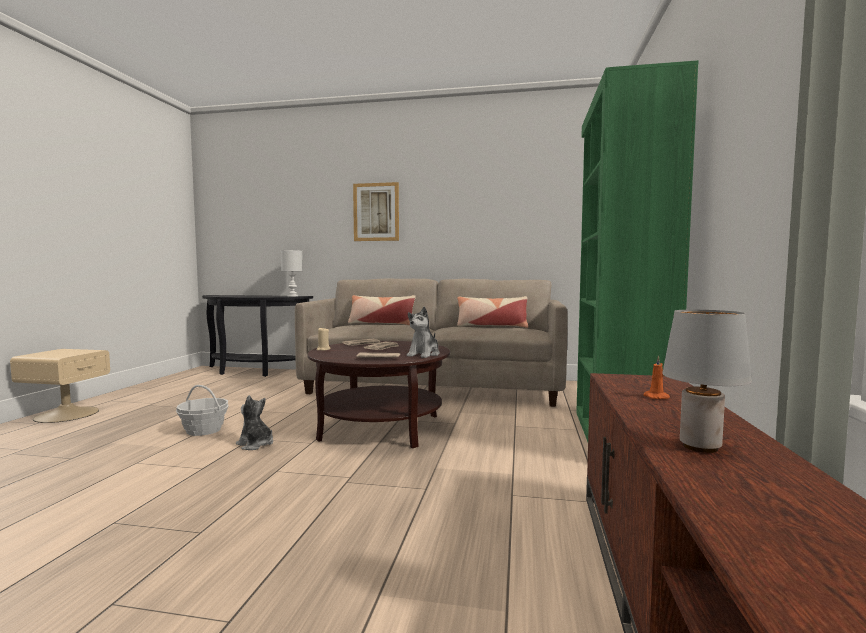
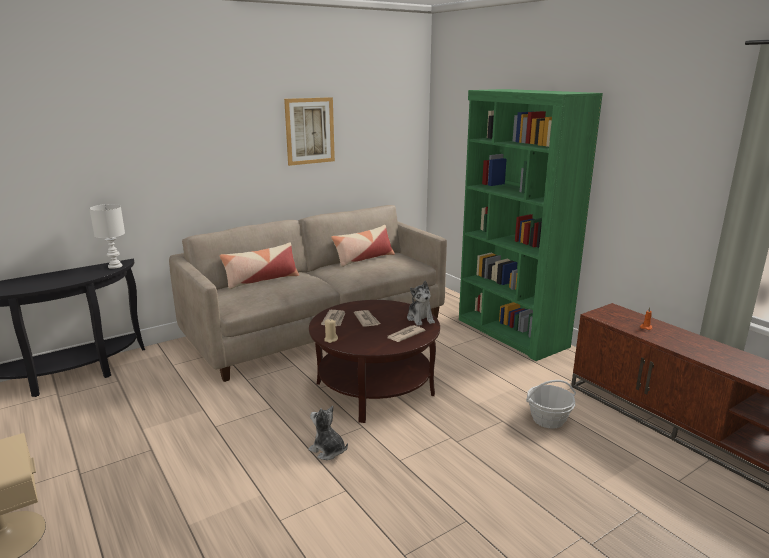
camera: 45 degrees left, 15 degrees up
(204, 430) = (243, 464): basket -> basket (548, 419)
(255, 445) = (328, 451): plush toy -> plush toy turned 45 degrees clockwise
(376, 212) = (205, 144): picture -> picture (310, 131)
(701, 447) = (719, 357): grey table lamp -> none

